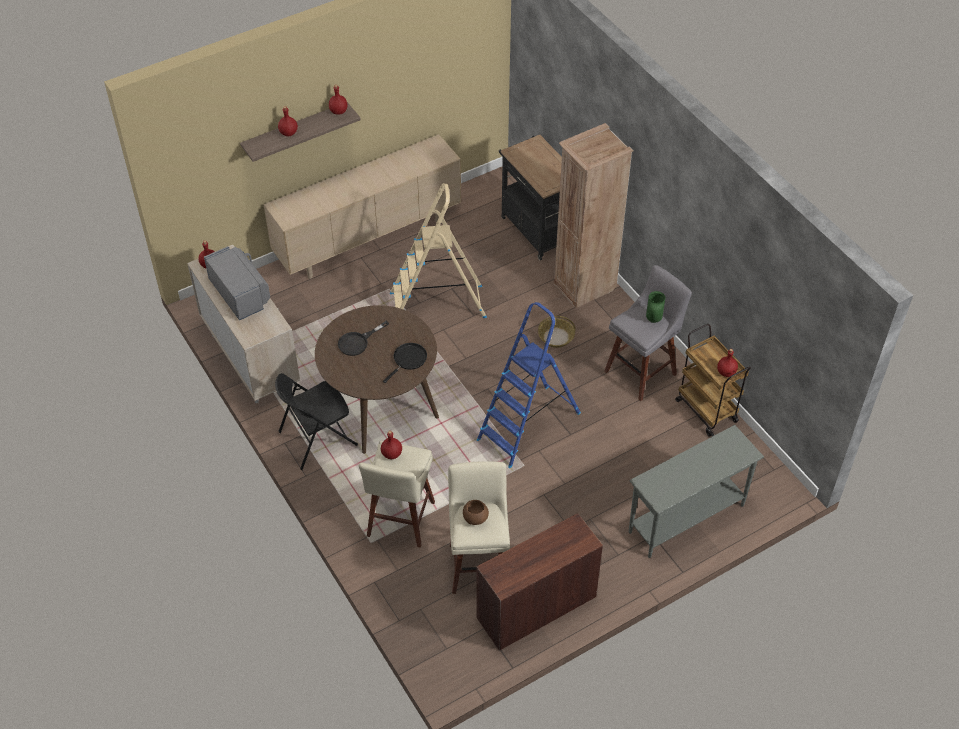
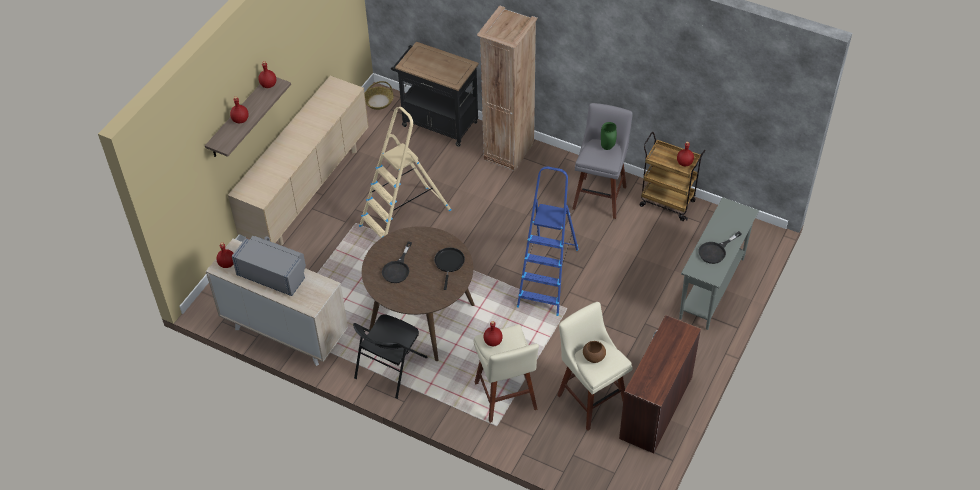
camera: 30 degrees left, 0 degrees up
(556, 337) = (516, 199): basket -> basket (378, 101)
(683, 475) = (715, 251): none -> black frying pan

